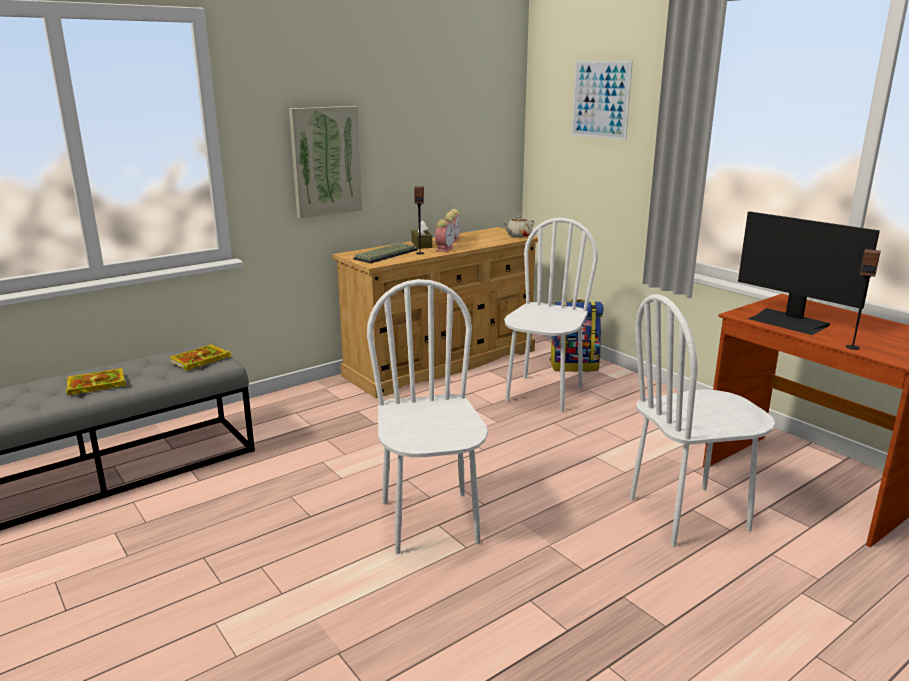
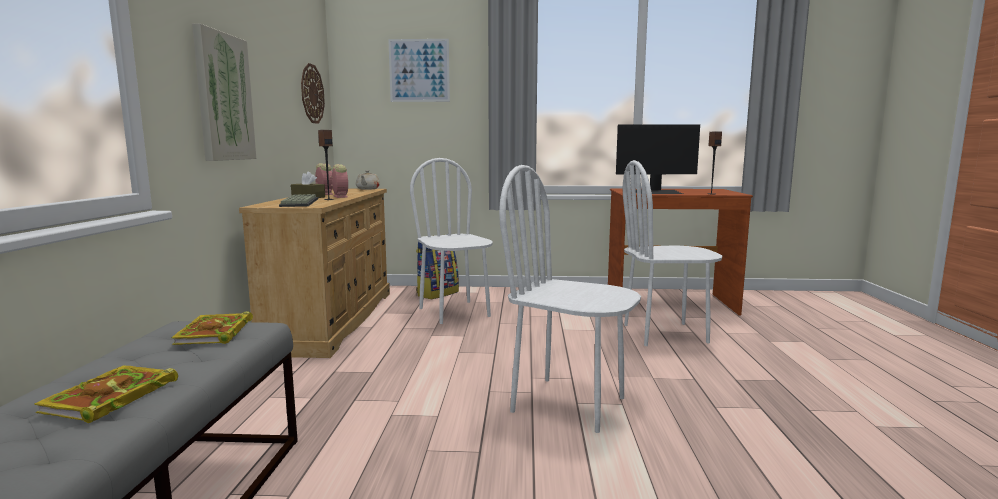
camera: 50 degrees left, 10 degrees down
(480, 129) = (312, 94): none -> wall clock
(688, 514) = (665, 334): white chair -> white chair turned 60 degrees clockwise

